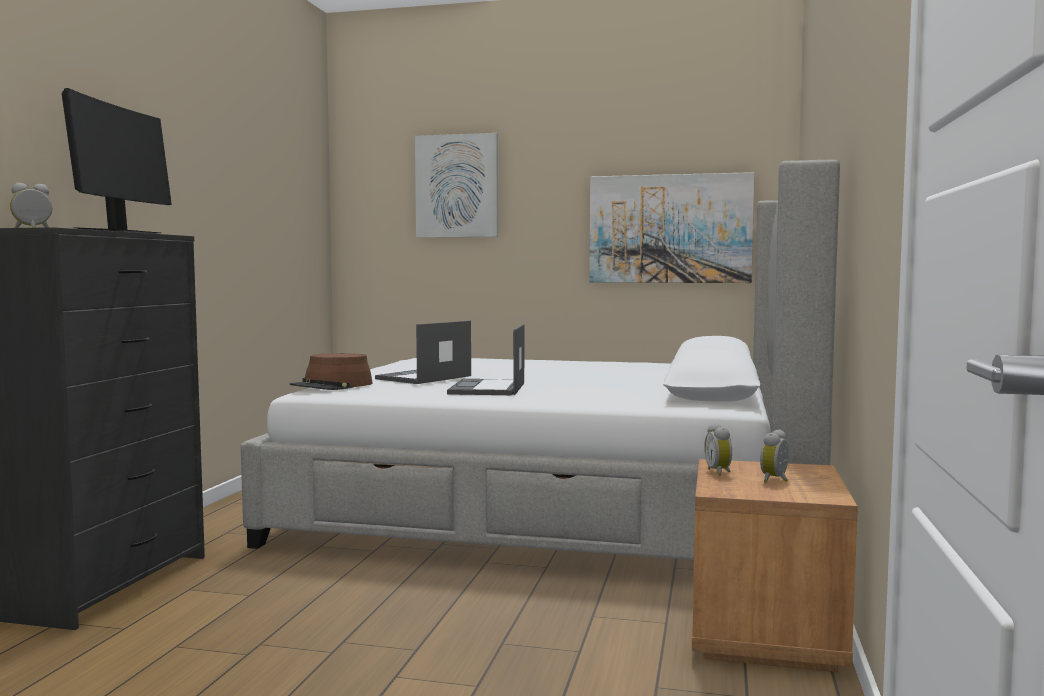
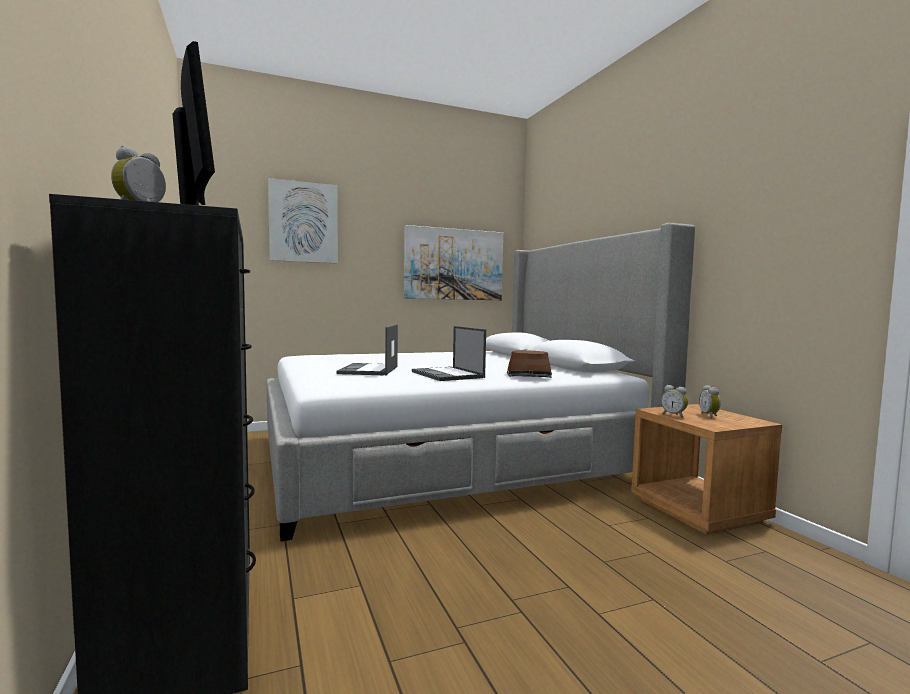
camera: 35 degrees left, 0 degrees up
(332, 386) = (327, 382): brown hat -> brown hat (529, 375)

